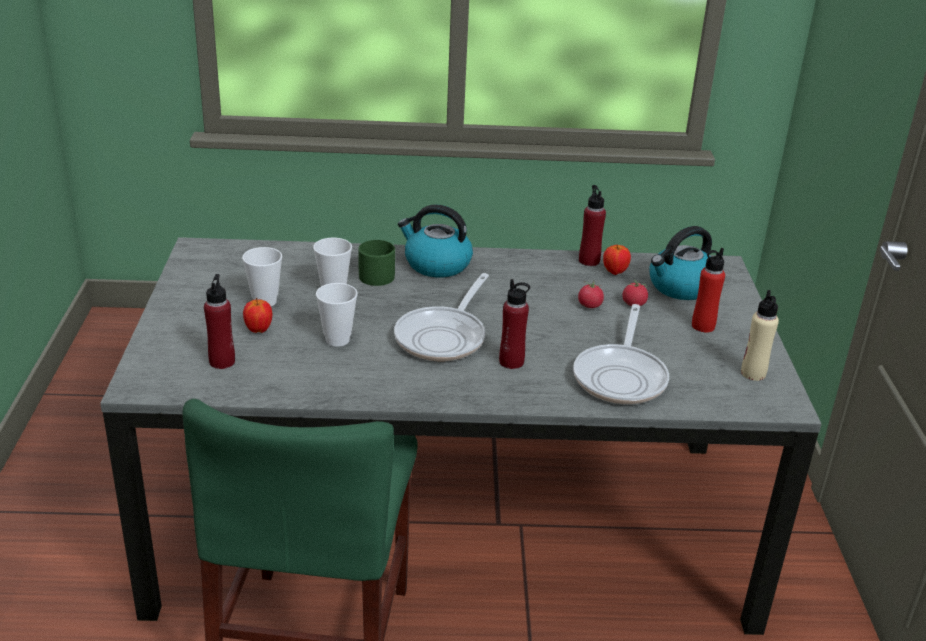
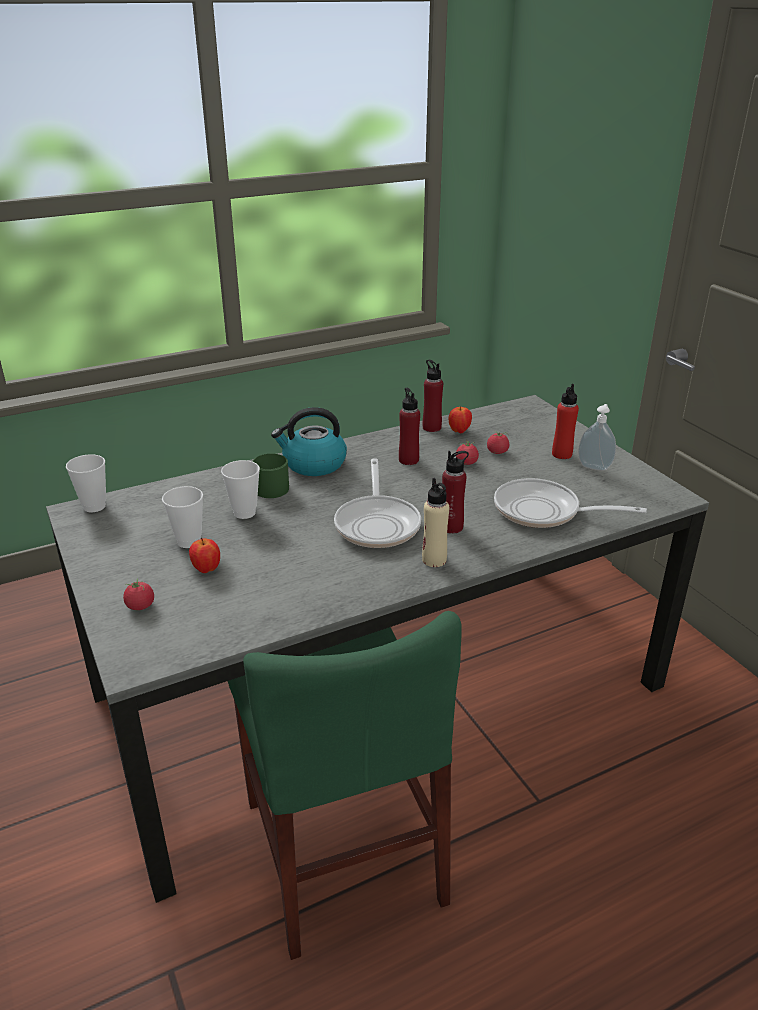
camera: 25 degrees left, 0 degrees up
(181, 342) = (140, 606): none -> tomato
(222, 361) = (198, 610): red bottle -> red bottle (408, 460)
(337, 340) = (288, 555): cup -> cup (94, 506)
(621, 376) = (544, 512): frying pan -> frying pan turned 120 degrees clockwise
(680, 287) = (517, 429): kettle -> none
(726, 349) = (594, 466): none -> soap dispenser
(753, 373) = (630, 479): beige bottle -> beige bottle (434, 560)

